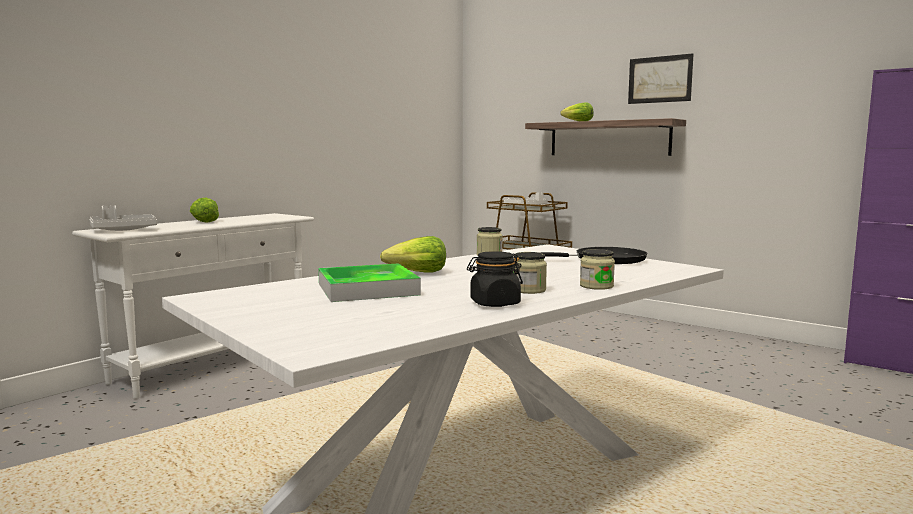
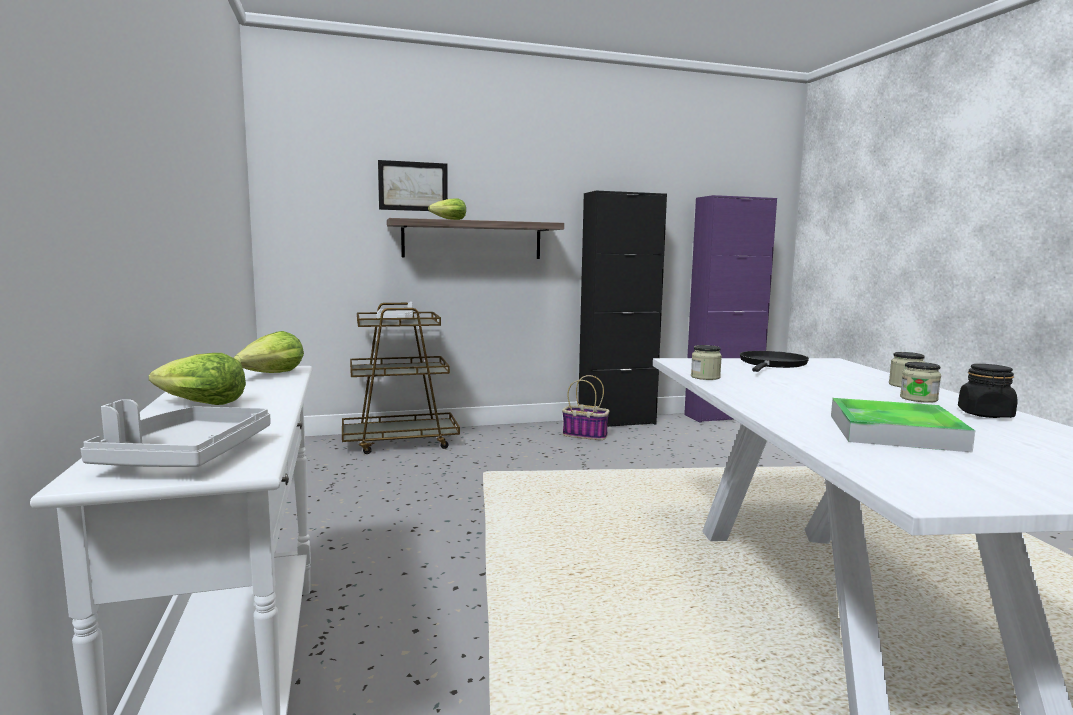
camera: 55 degrees left, 0 degrees up
(417, 273) = (799, 407): lettuce -> lettuce (273, 375)
(660, 79) = (525, 181): picture -> picture (413, 186)
(674, 338) = (586, 435): none -> basket
(740, 338) = (616, 422): none -> black cabinet

